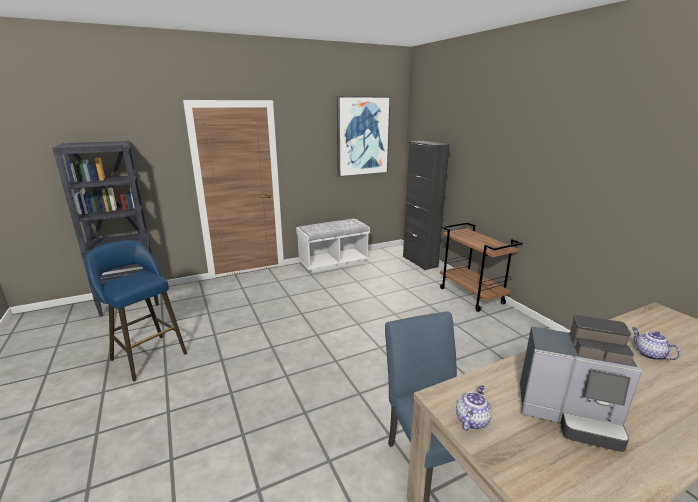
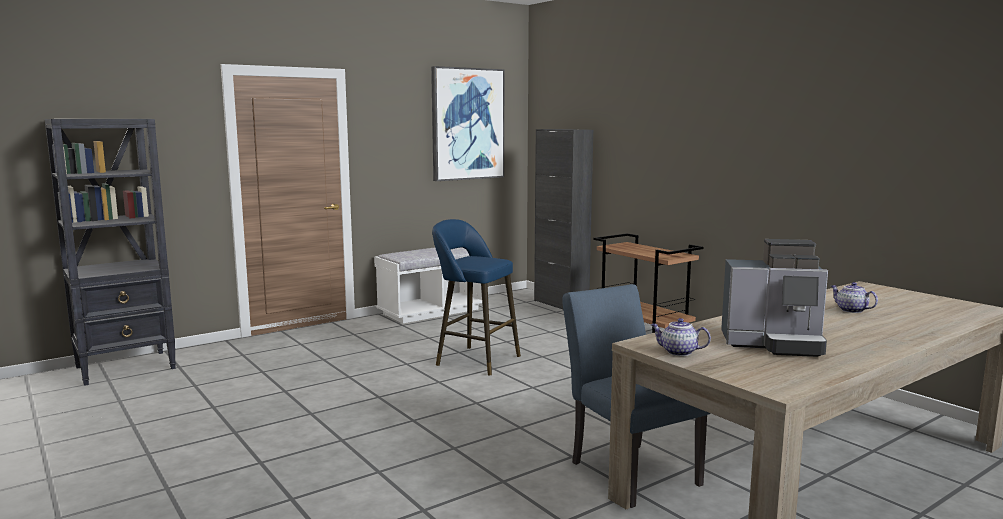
camera: 10 degrees left, 10 degrees down
(147, 355) = (192, 417): blue stool -> blue stool (474, 360)
(471, 420) = (678, 352): teapot -> teapot turned 90 degrees counterclockwise

